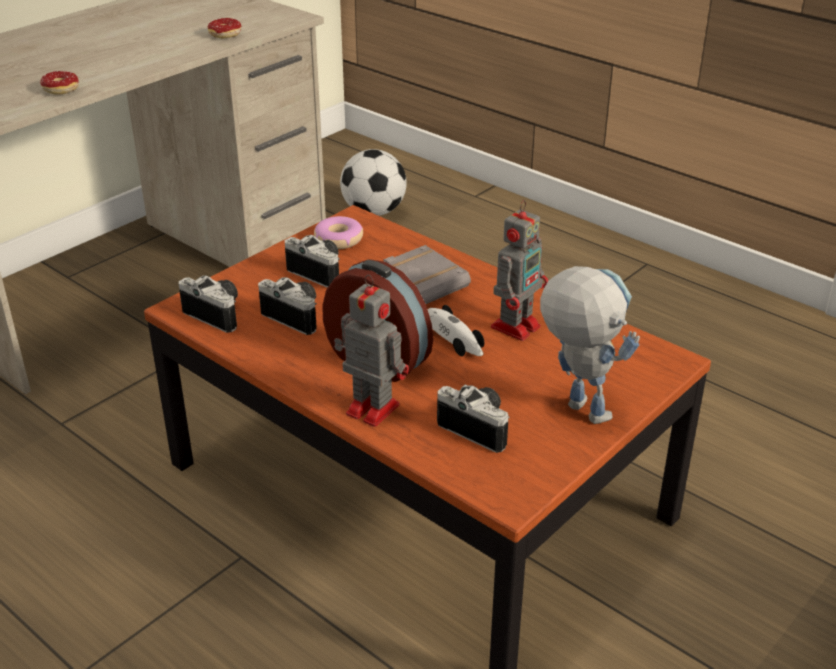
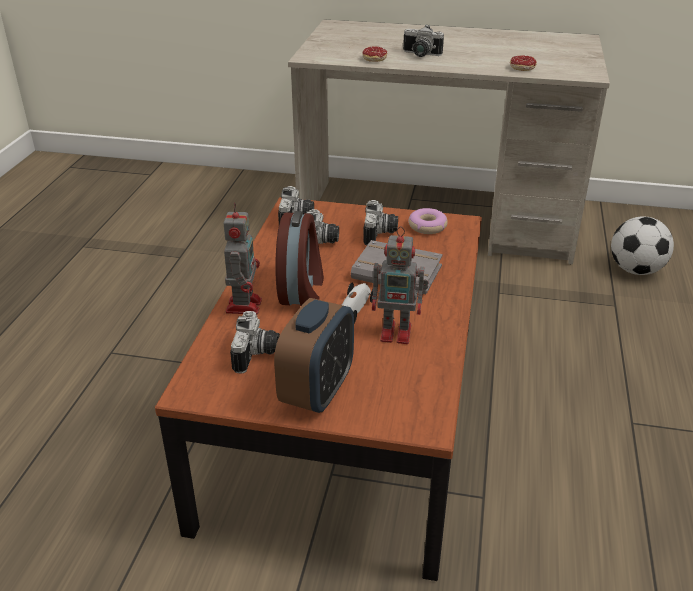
camera: 60 degrees right, 0 degrees up
(95, 64) = (420, 55): none -> camera
(575, 406) = (317, 391): toy robot -> alarm clock

